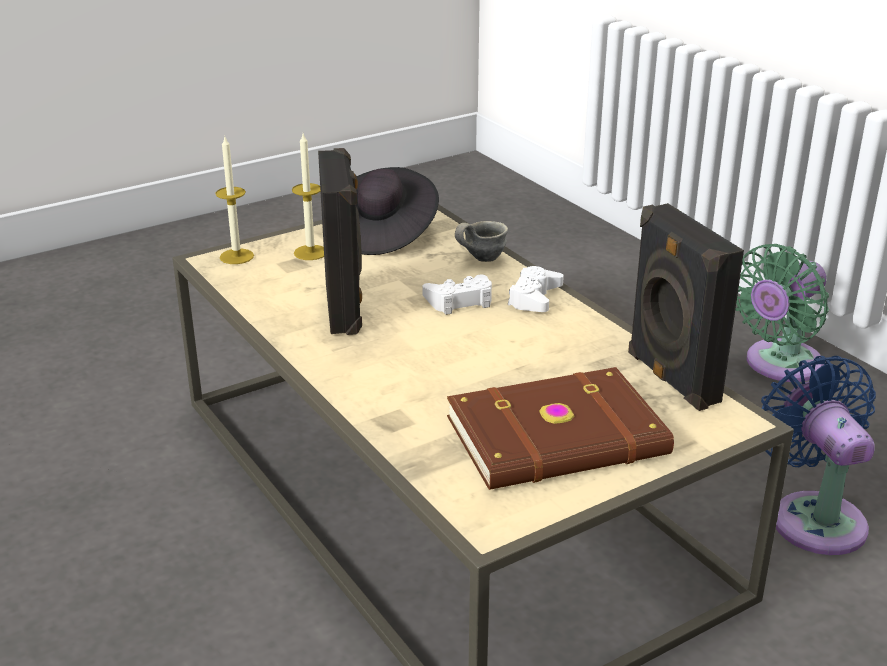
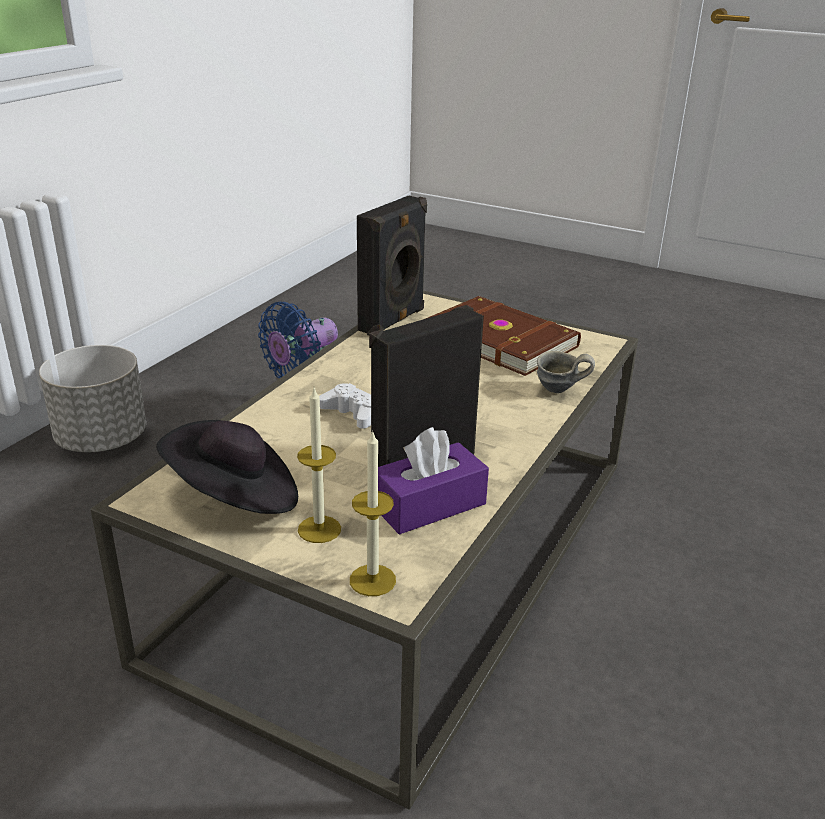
camera: 120 degrees left, 0 degrees up
(287, 295) = (429, 505): none -> purple tissue box
(480, 259) = (259, 424): grey mug -> grey mug (559, 391)
(534, 297) = (318, 384): white game controller -> none
(778, 365) = (102, 440): green fan -> grey planter

